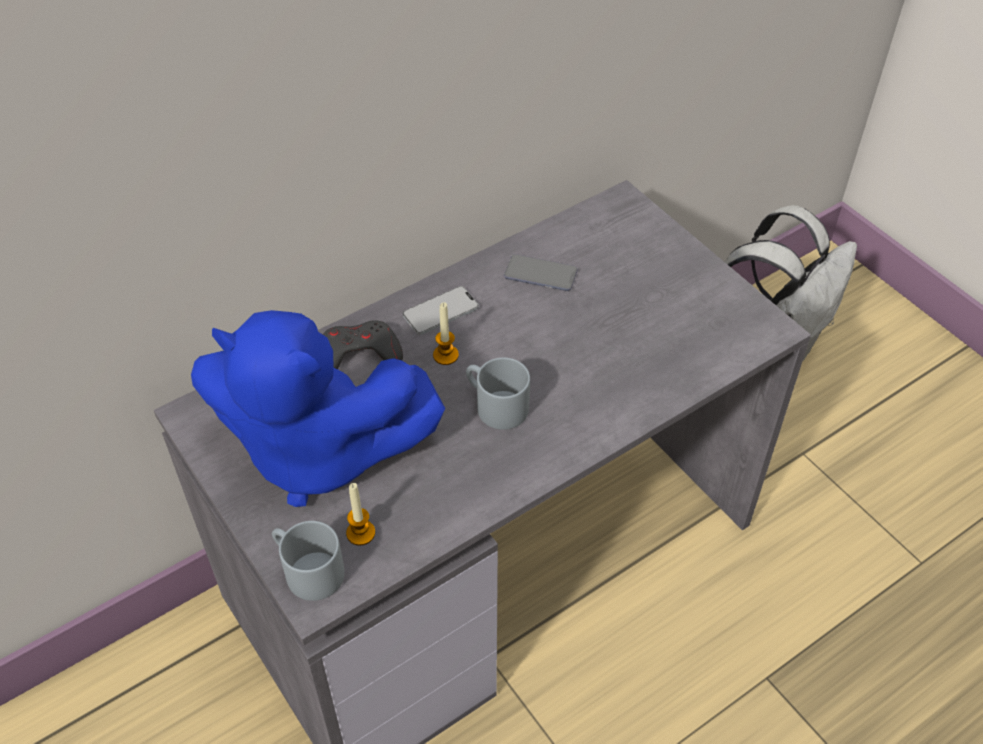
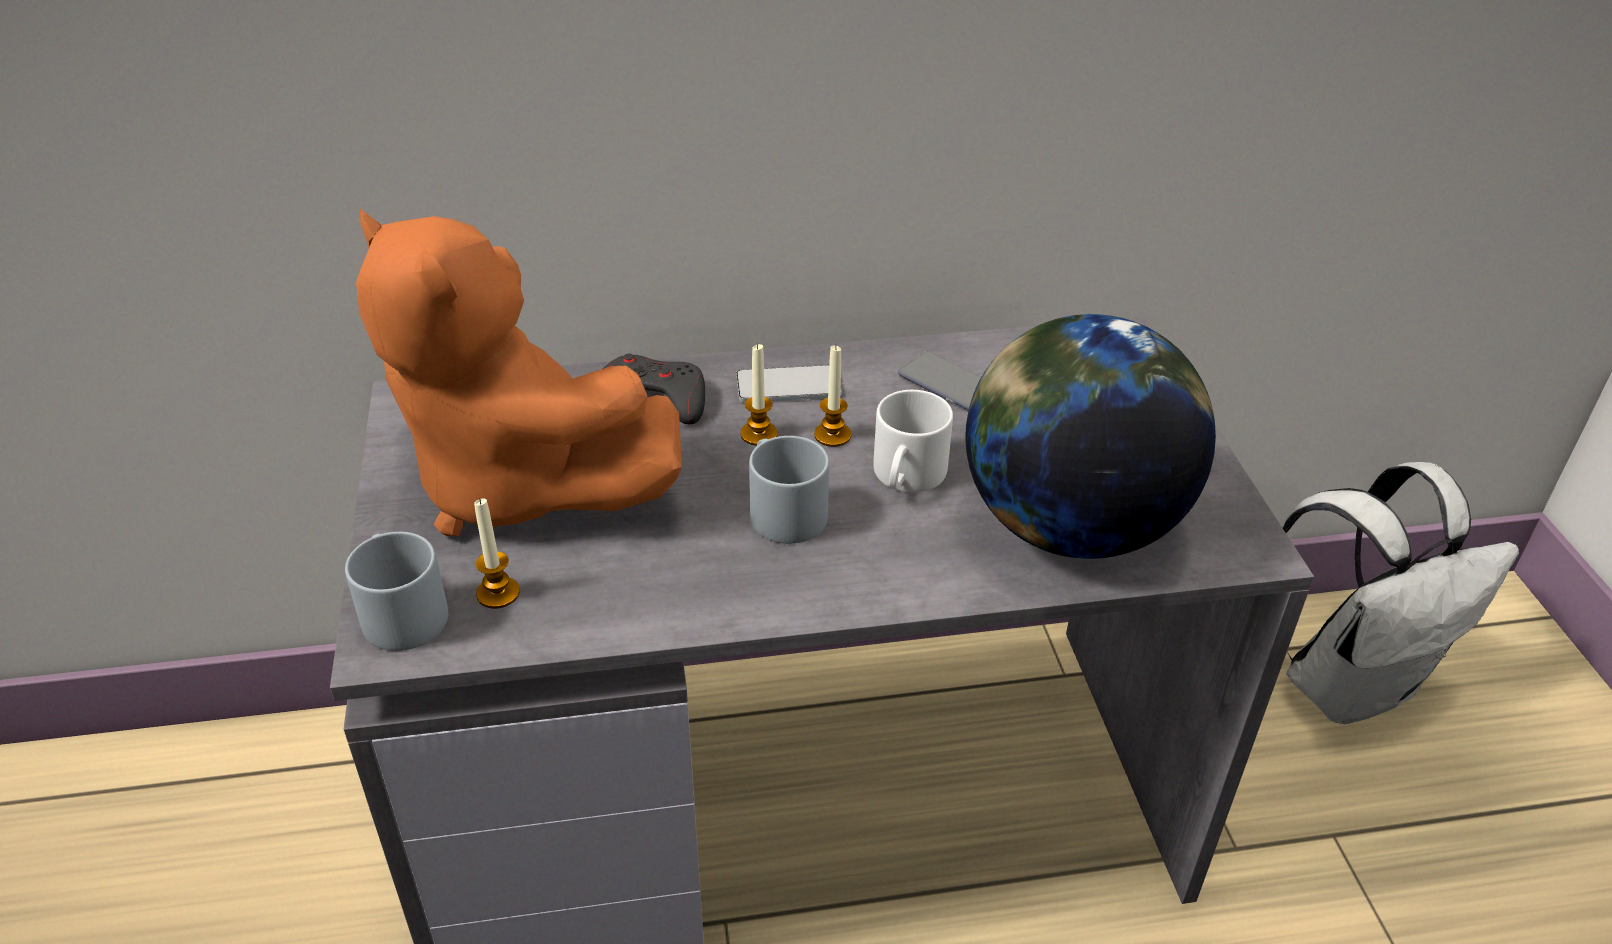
camera: 25 degrees right, 10 degrees down
(317, 451) = (519, 484): blue plush toy -> orange plush toy
(492, 339) = (832, 435): none -> candle
(555, 353) = (907, 477): none -> white mug
(666, 351) = (1069, 525): none -> globe

